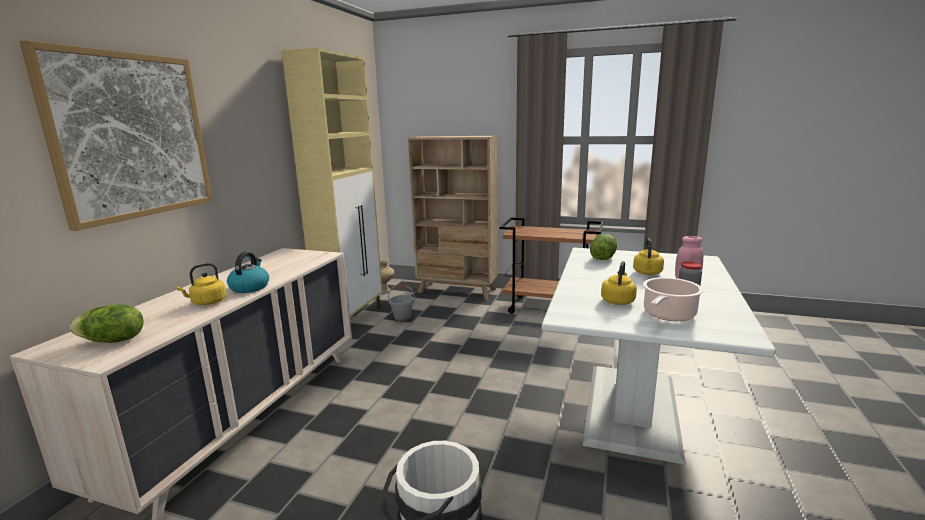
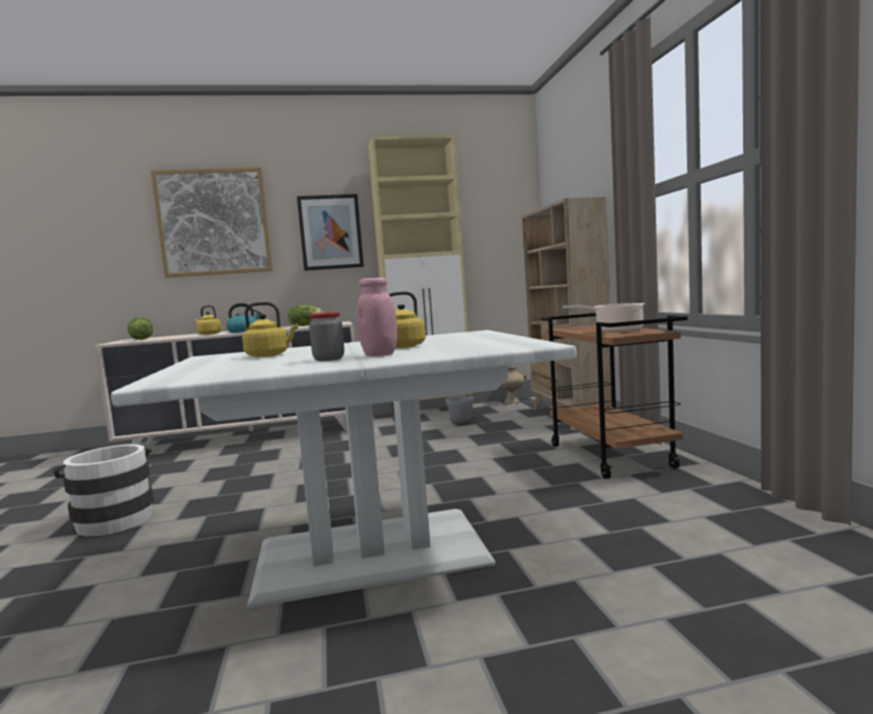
camera: 60 degrees right, 10 degrees down
(257, 148) = (330, 232): none -> picture
(602, 258) = (451, 336): lettuce -> lettuce (306, 325)
(668, 315) = (225, 365): cooking pot -> cooking pot (616, 331)

